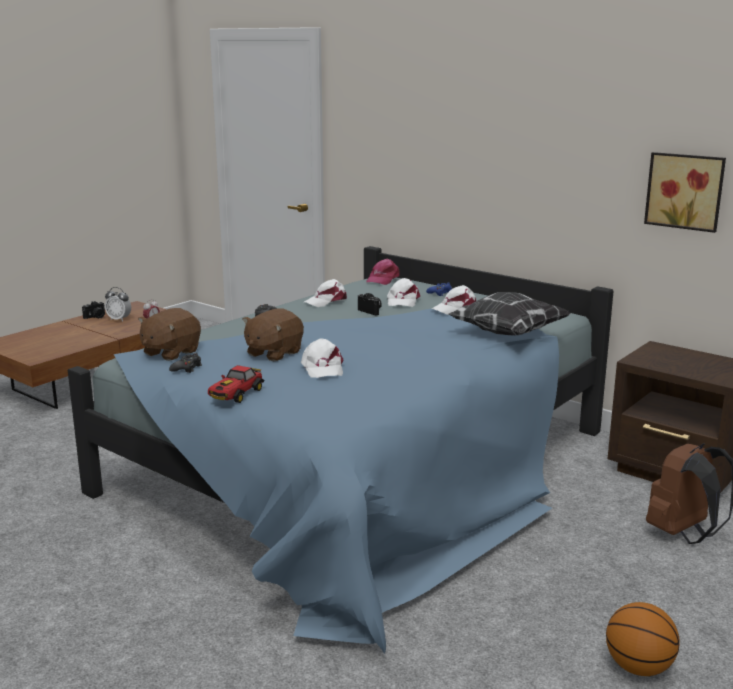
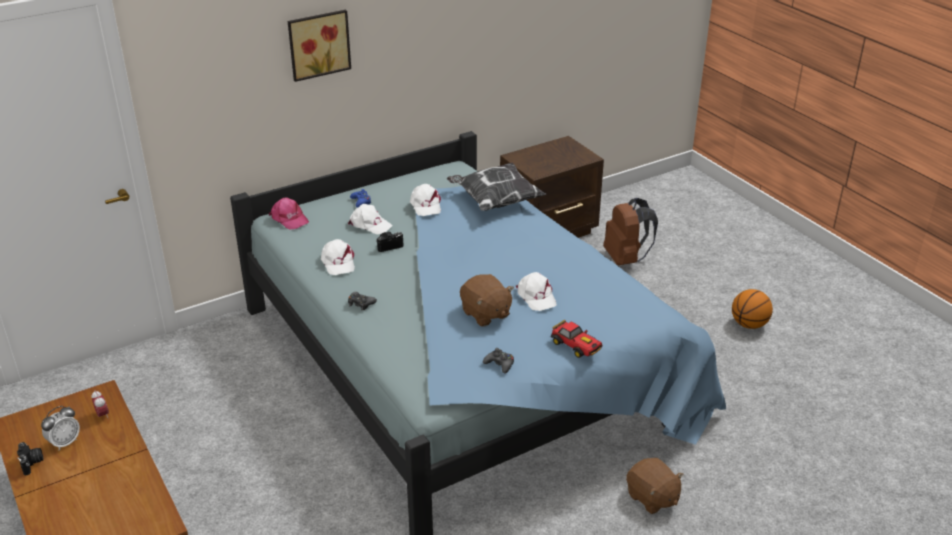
camera: 70 degrees left, 15 degrees up
(170, 352) = (450, 369): brown plush toy -> brown plush toy (652, 498)
(322, 368) = (536, 296): white cap -> white cap turned 60 degrees clockwise
(685, 191) = (510, 41): picture -> picture (318, 44)

